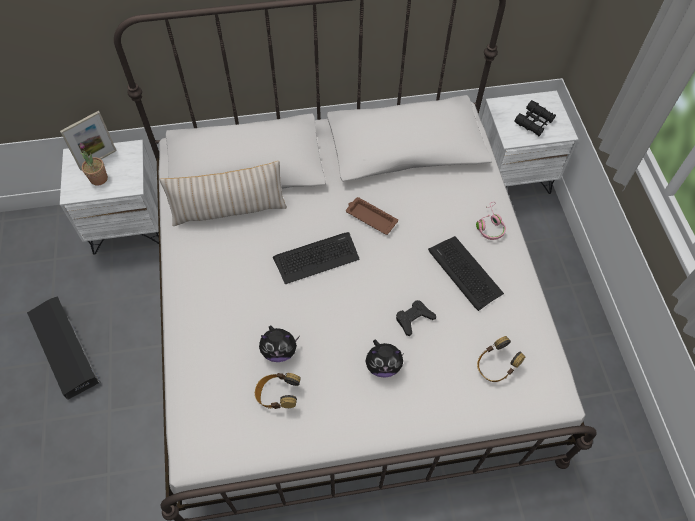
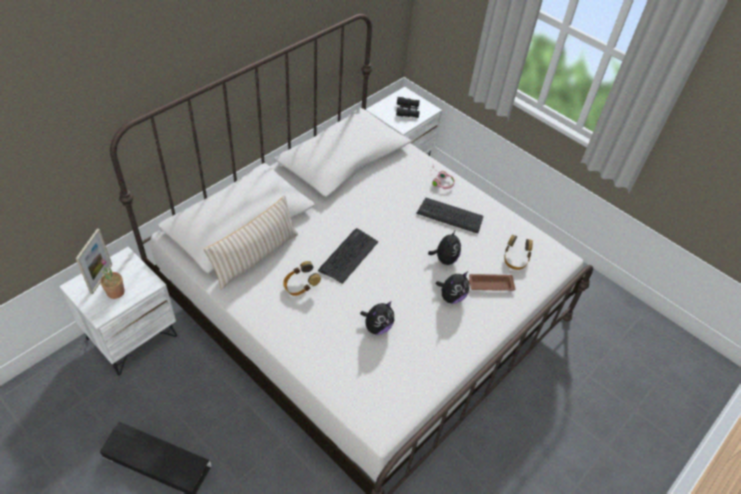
camera: 40 degrees left, 10 degrees down
(277, 395) = (401, 355): headphones -> headphones (300, 286)
(370, 217) = (361, 212): brown tray -> brown tray (489, 284)
(414, 319) = (444, 259): black game controller -> plush toy

